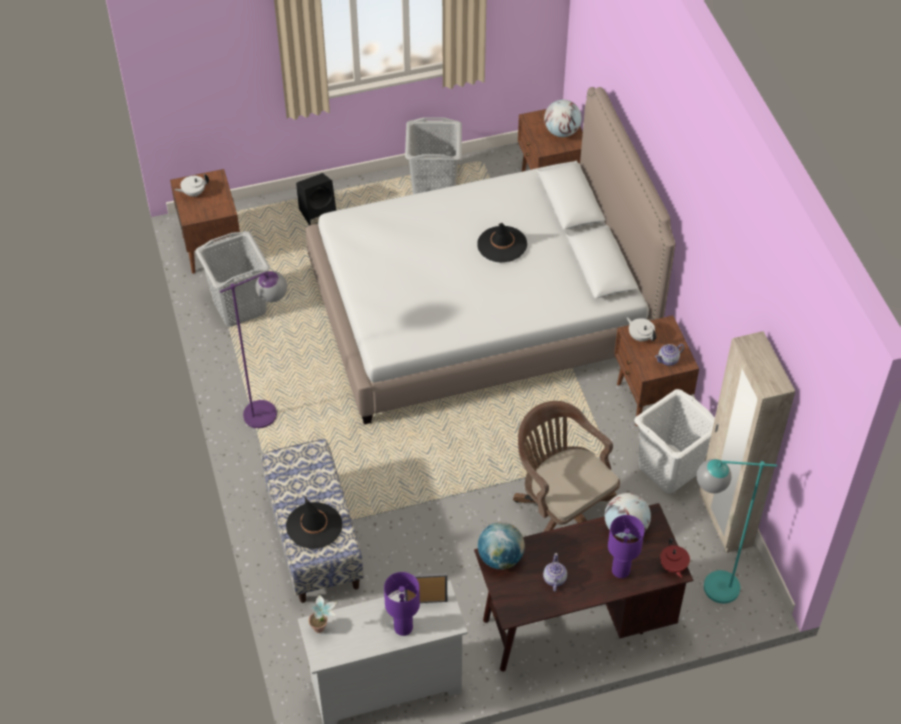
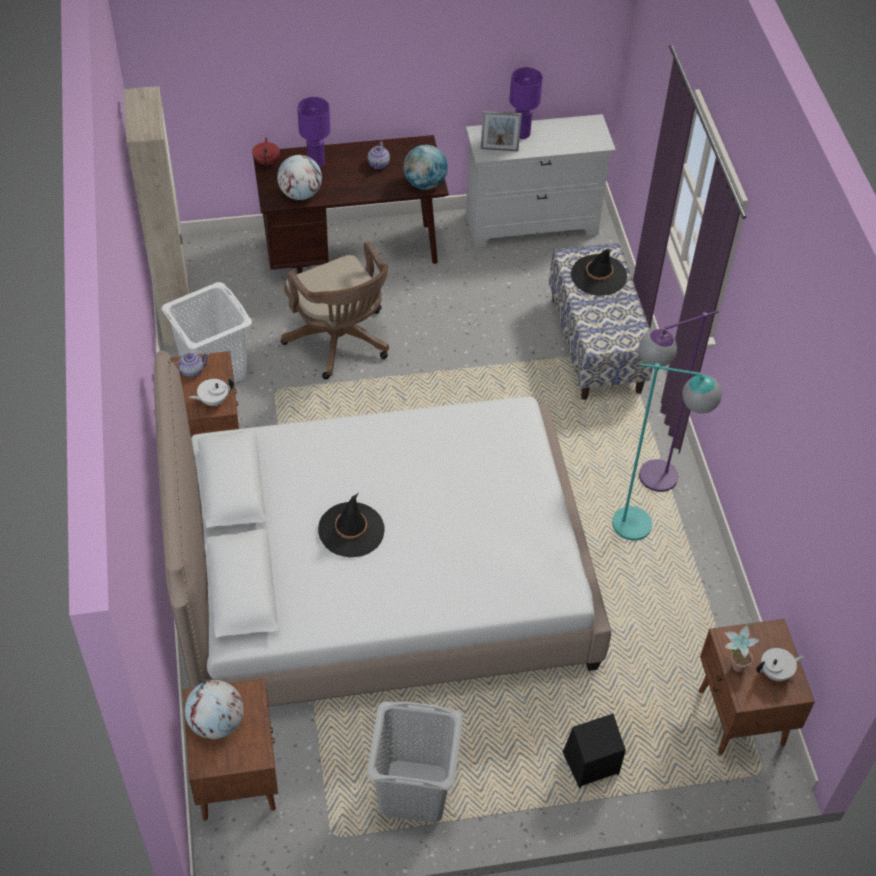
camera: 175 degrees left, 0 degrees up
(239, 307) = (693, 621): grey laundry basket -> none
(323, 629) = (593, 140): potted plant -> potted plant (733, 665)
(640, 336) = (213, 400): white teapot -> white teapot turned 105 degrees clockwise
(708, 587) = (218, 266): turquoise floor lamp -> turquoise floor lamp (646, 527)

